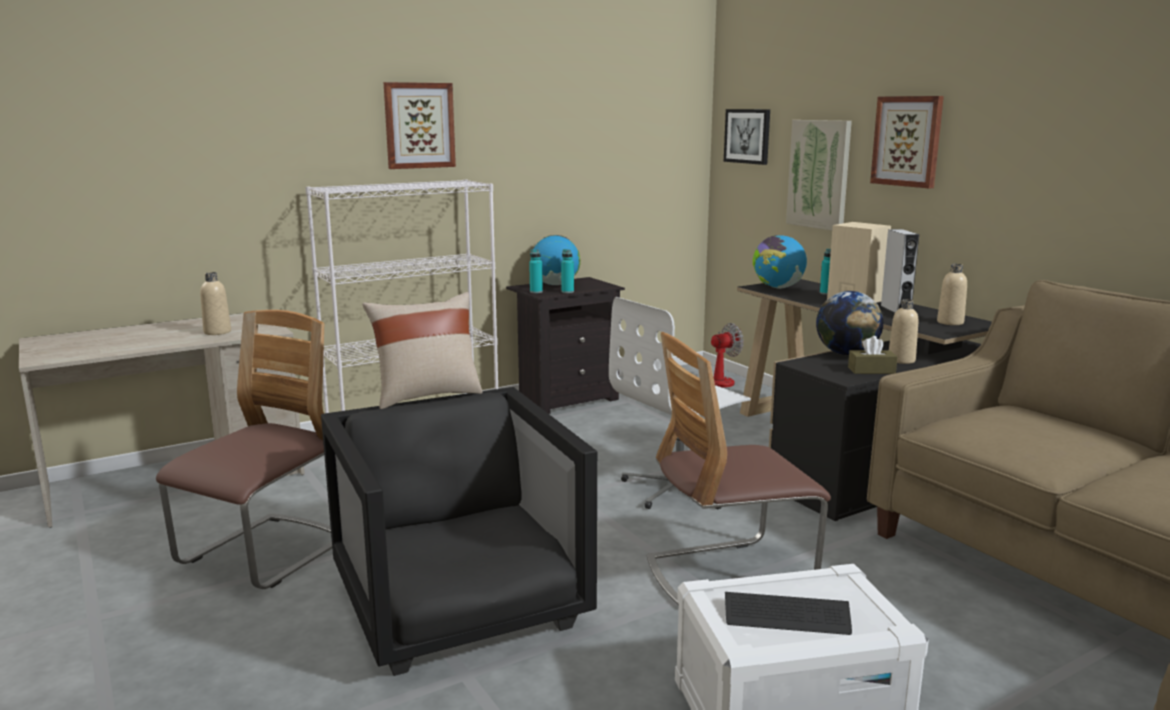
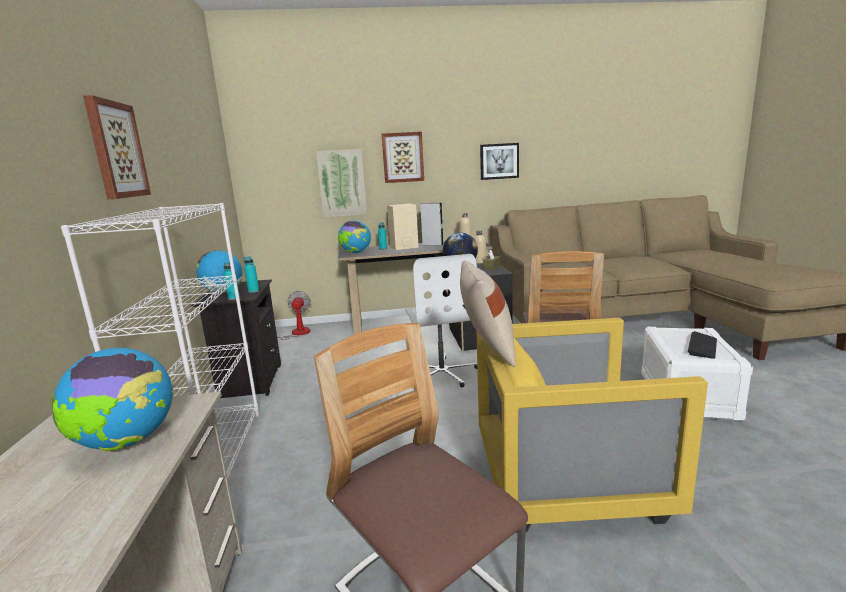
camera: 65 degrees left, 0 degrees up
(217, 332) = (127, 442): beige bottle -> globe
(460, 606) = (569, 478): black armchair -> yellow armchair
(747, 136) = (271, 165): picture -> picture (499, 161)

